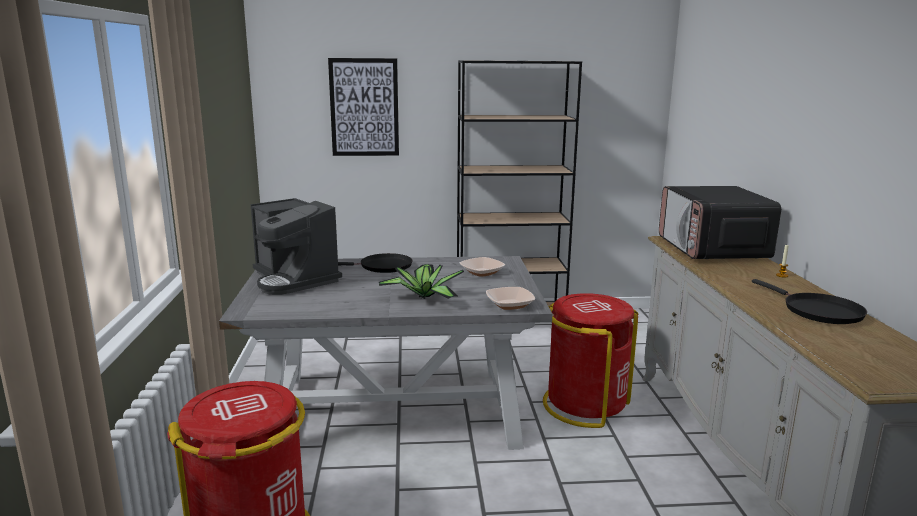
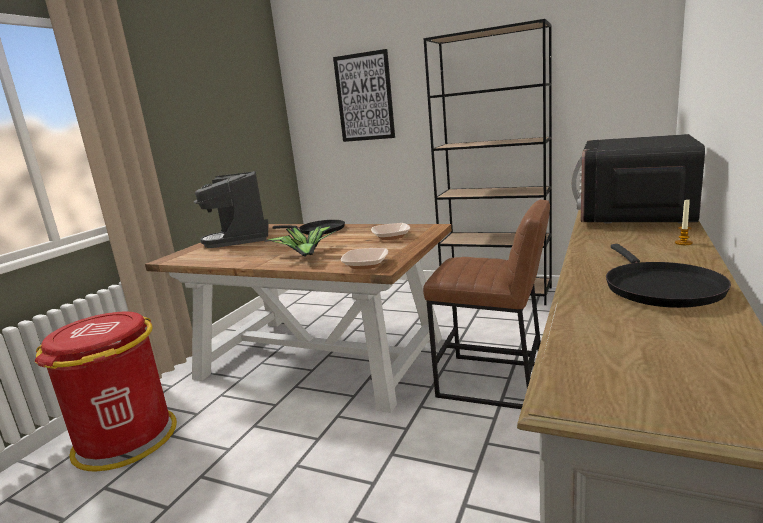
camera: 30 degrees right, 0 degrees up
(395, 409) = (322, 358): grey dining table -> brown dining table
(584, 405) = (493, 381): red trash can -> brown chair

